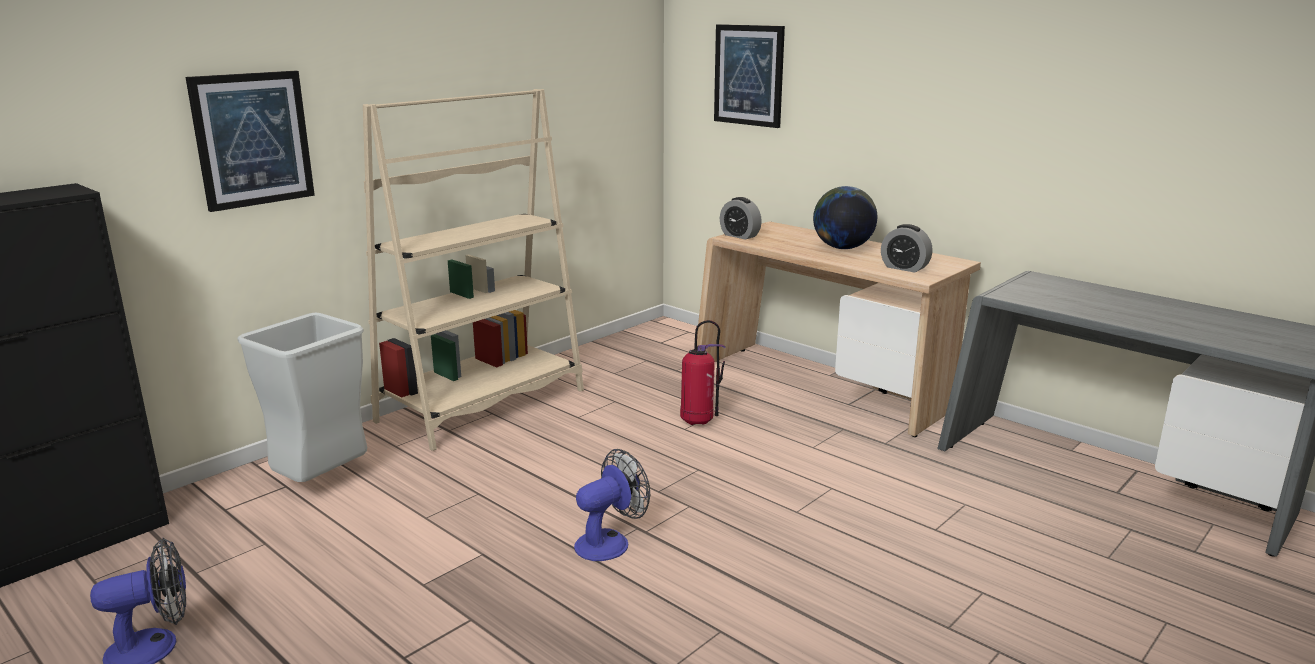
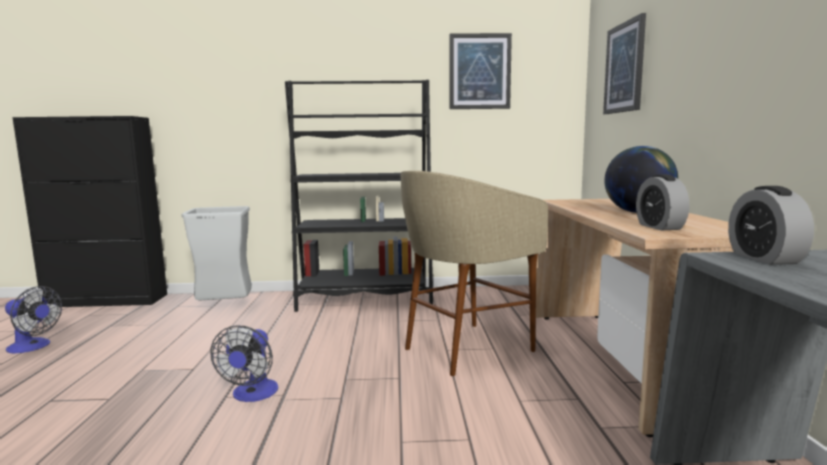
camera: 45 degrees right, 10 degrees down
(252, 139) = (243, 105): picture -> picture (479, 72)
(483, 406) = (364, 299): beige bookcase -> black bookcase
(609, 542) = (252, 395): fan -> fan turned 90 degrees clockwise
(698, 421) = (466, 349): fire extinguisher -> beige stool
(739, 236) = (566, 200): alarm clock -> alarm clock (764, 258)

